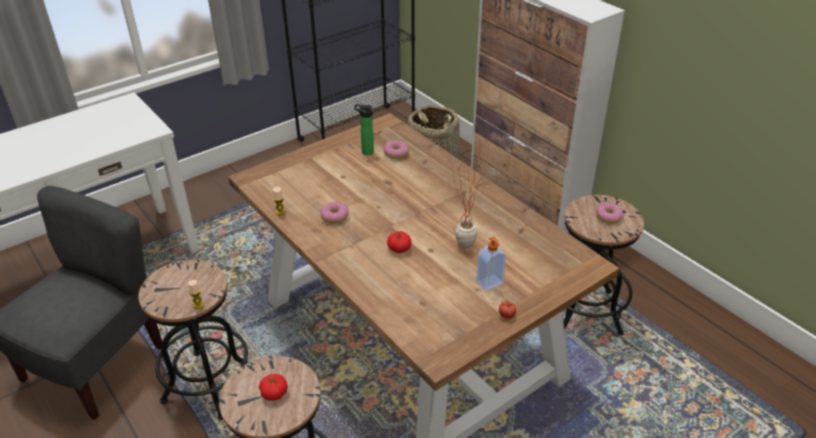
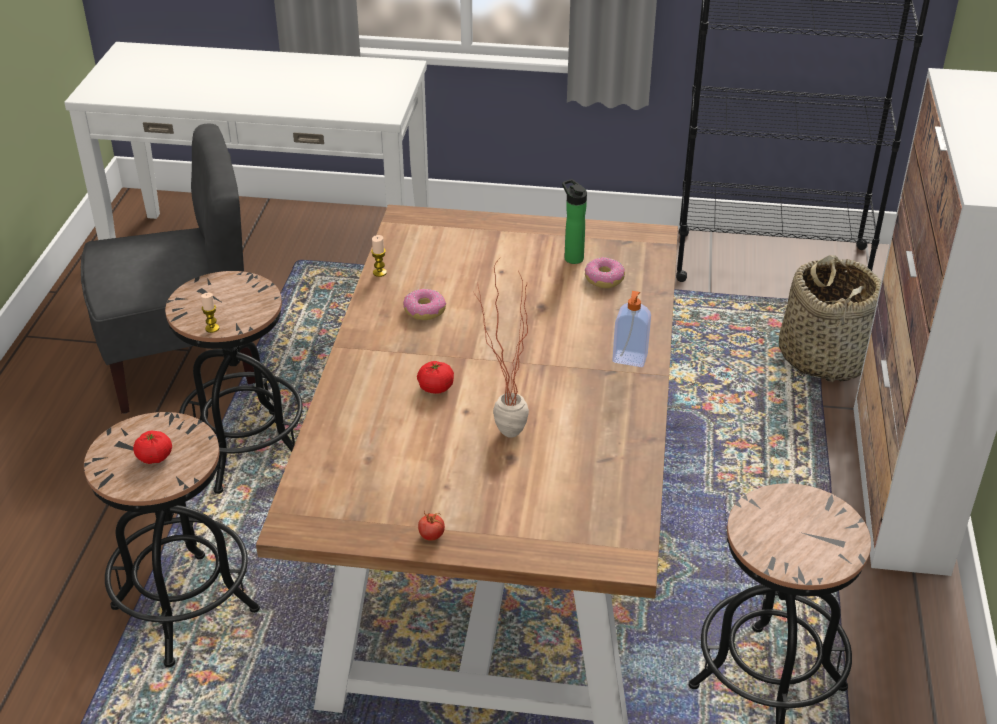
camera: 45 degrees right, 0 degrees up
(490, 283) = (470, 490): soap dispenser -> soap dispenser (629, 359)
(608, 217) = (805, 535): donut -> none

